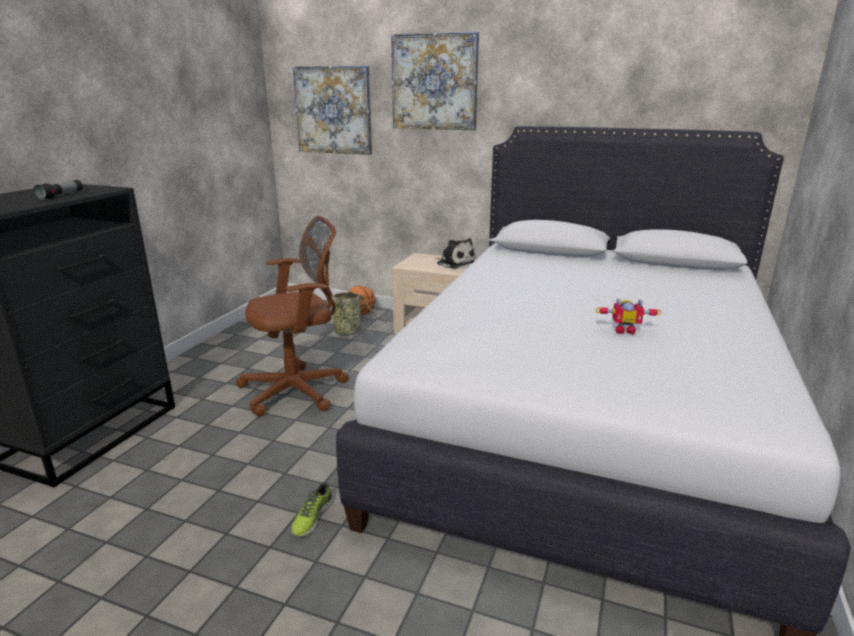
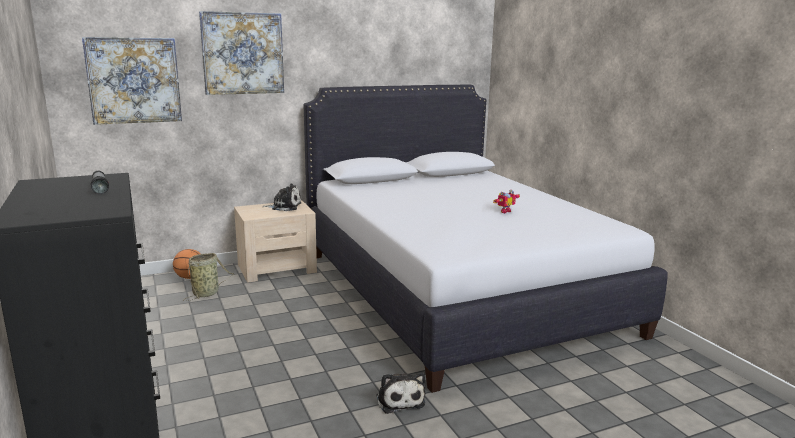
camera: 45 degrees left, 5 degrees down
(298, 390) = (246, 344): brown office chair -> none
(311, 517) = (399, 399): shoe -> plush toy

